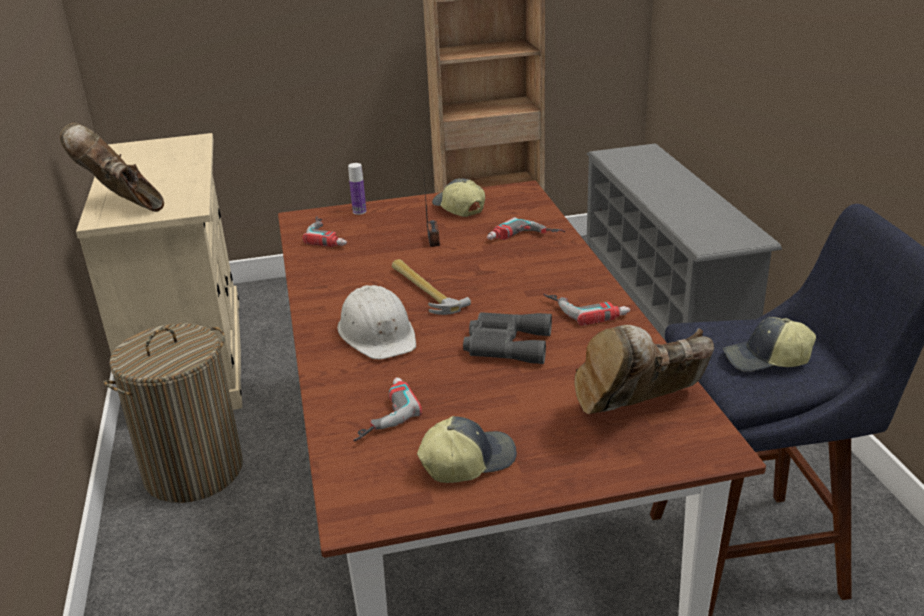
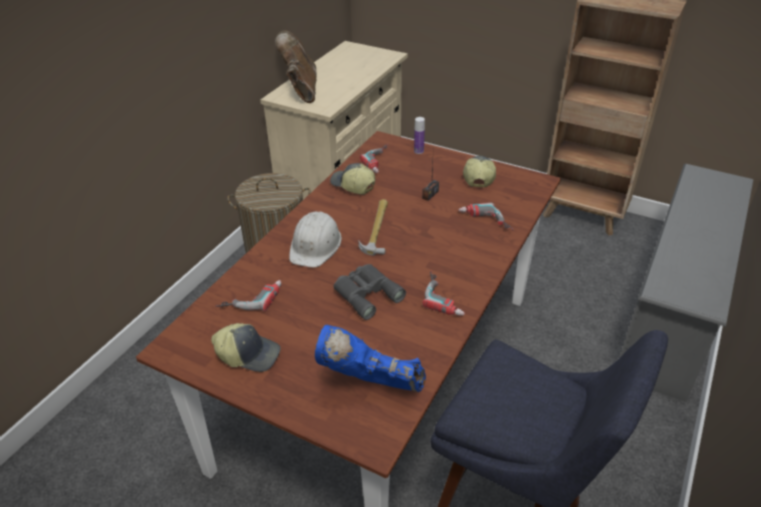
camera: 40 degrees right, 10 degrees up
(638, 412) = (370, 387): brown boot -> blue boot
(766, 360) = (509, 406): cap -> cap (352, 185)

